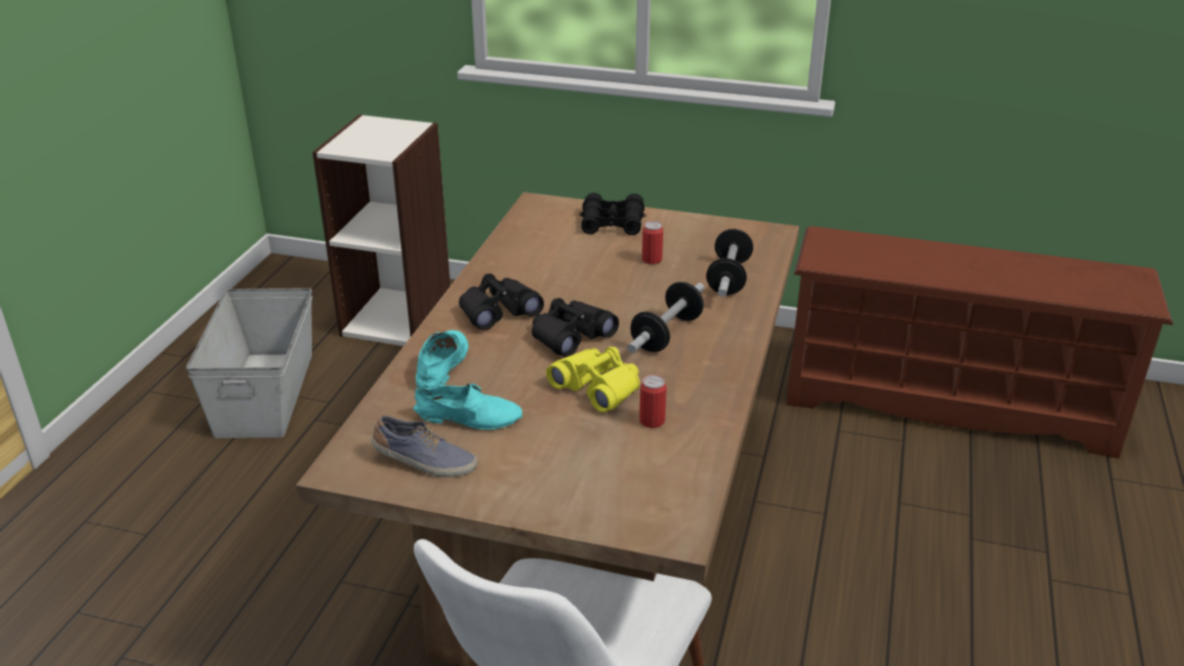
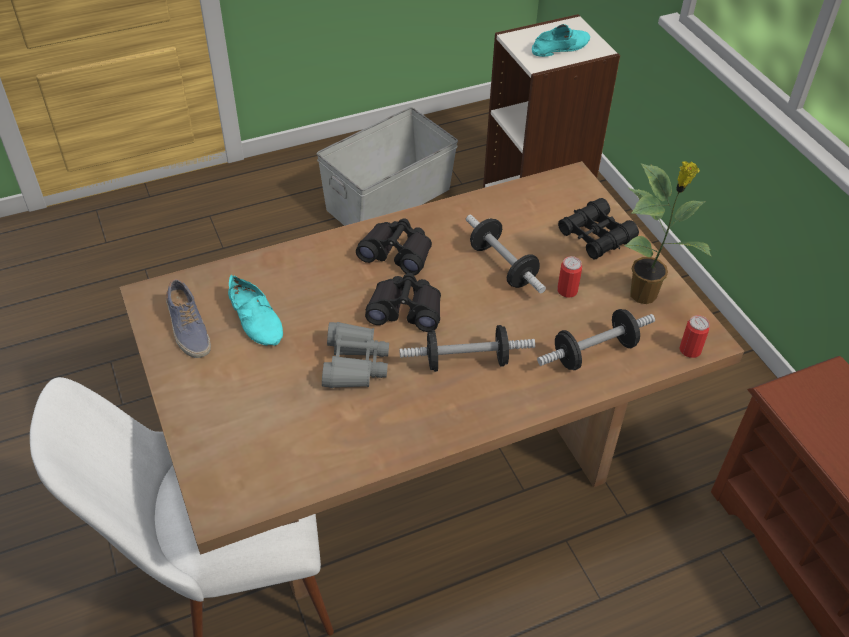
camera: 50 degrees right, 15 degrees up
(440, 365) = (302, 267): turquoise shoe -> turquoise shoe (559, 47)
(586, 273) = (503, 266): none -> dumbbell
(598, 387) = (354, 363): yellow binoculars -> grey binoculars
(652, 421) = (341, 418): can -> can (690, 350)
(699, 233) = (645, 294): none -> potted plant

